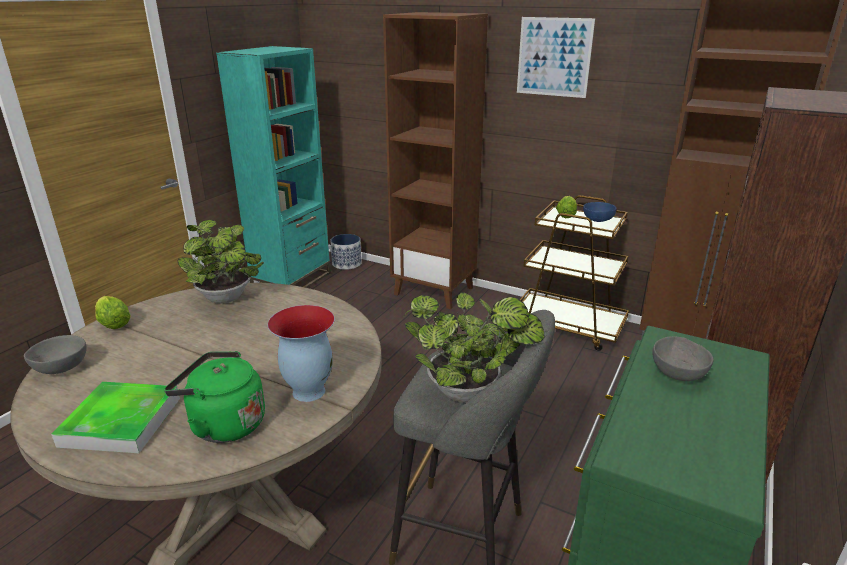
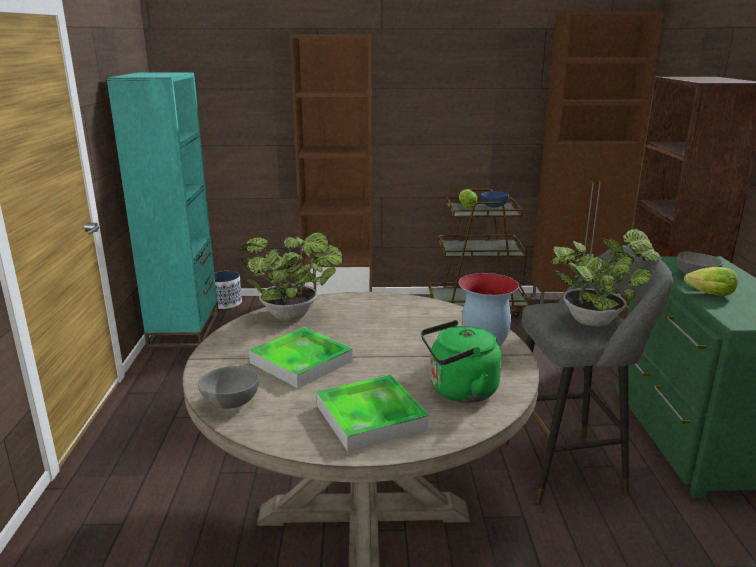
camera: 30 degrees left, 5 degrees down
(113, 323) = (212, 359): lettuce -> lettuce (707, 294)
(162, 347) = (301, 362): none -> tray
(554, 57) = (434, 71): picture -> none

